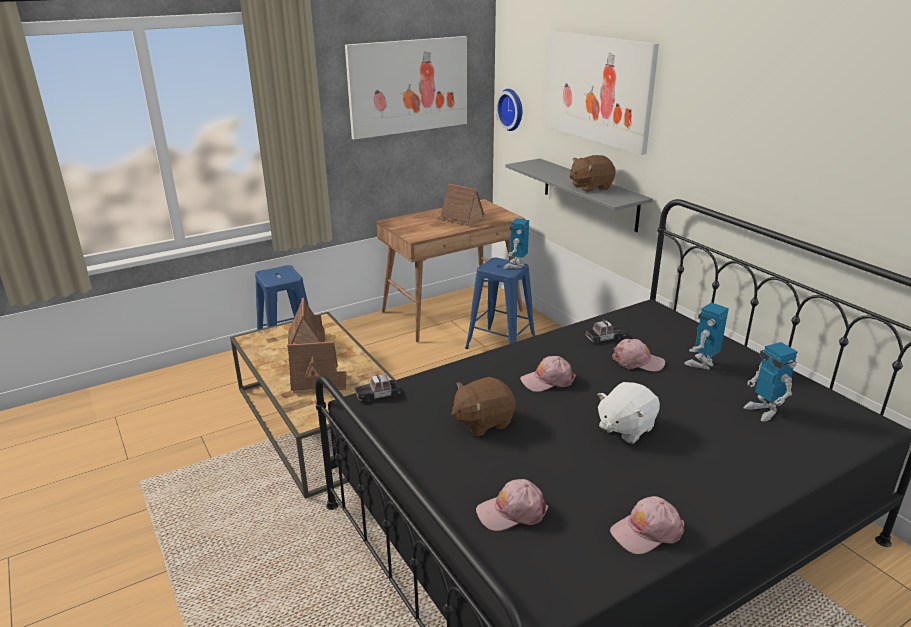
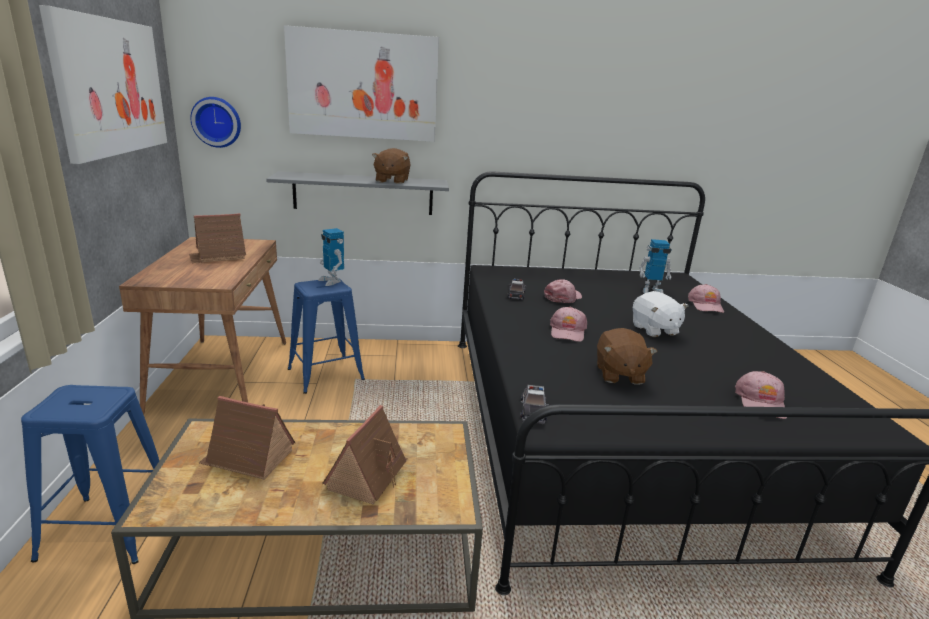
camera: 65 degrees left, 5 degrees down
(646, 532) = (785, 364): pink cap -> pink cap (705, 305)
(702, 364) = (582, 284): toy robot -> none

